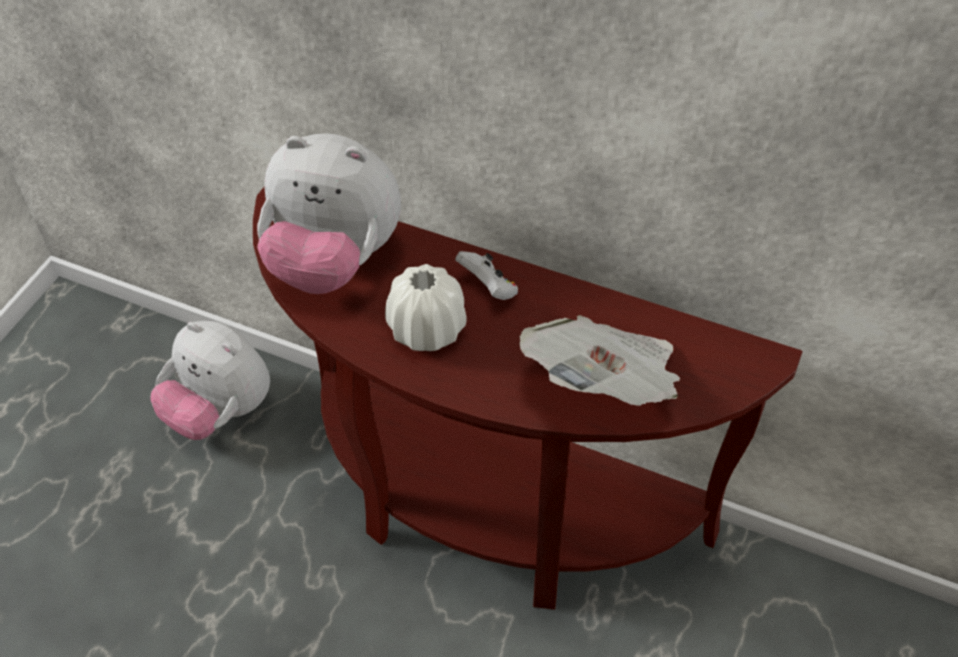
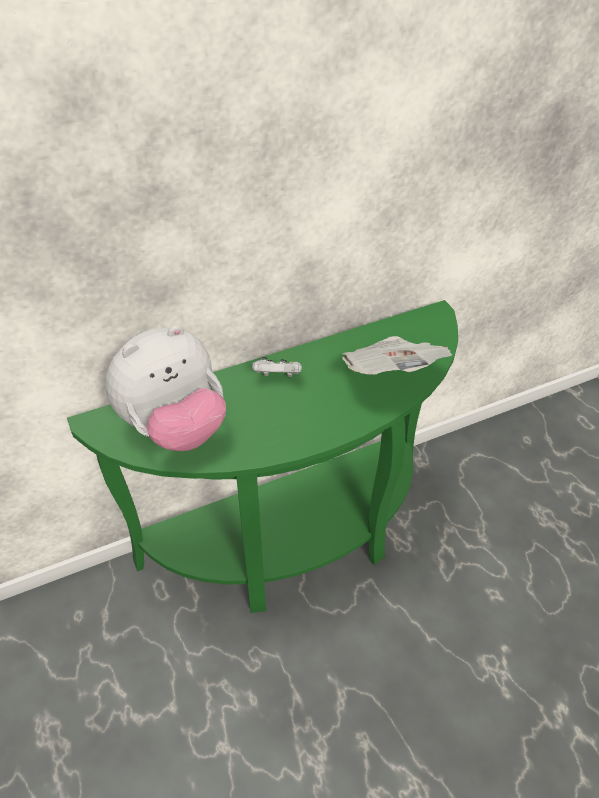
camera: 50 degrees left, 5 degrees down
(220, 411) = (78, 633): plush toy -> none
(427, 330) = (276, 419): white vase -> none
(488, 506) = (295, 540): brown console table -> green console table

